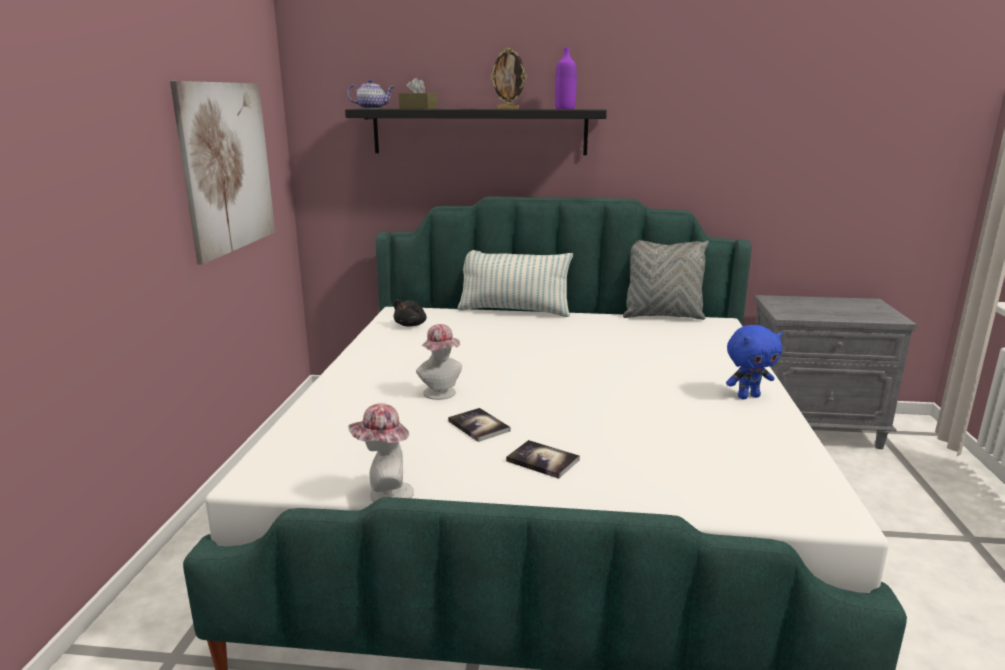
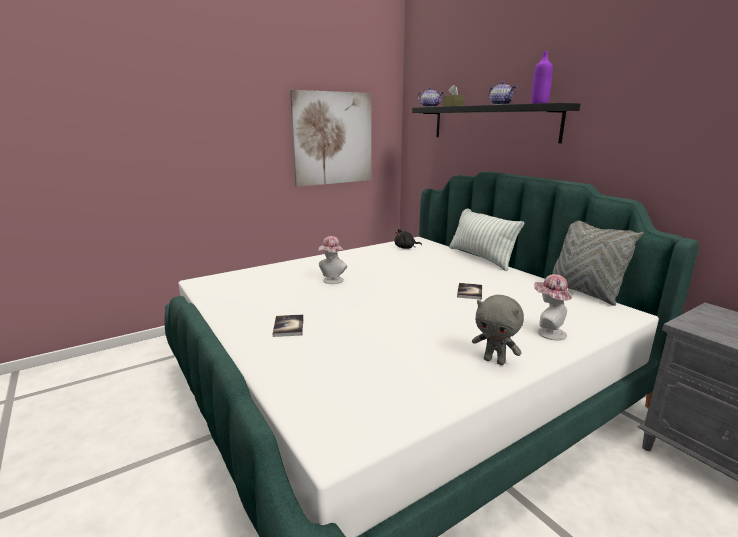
camera: 50 degrees right, 0 degrees up
(385, 494) = (211, 306): hat -> hat (547, 332)
(478, 426) = (308, 300): book -> book (469, 292)
(508, 109) = (501, 104): picture frame -> teapot
(748, 396) = (495, 361): blue plush toy -> grey plush toy

